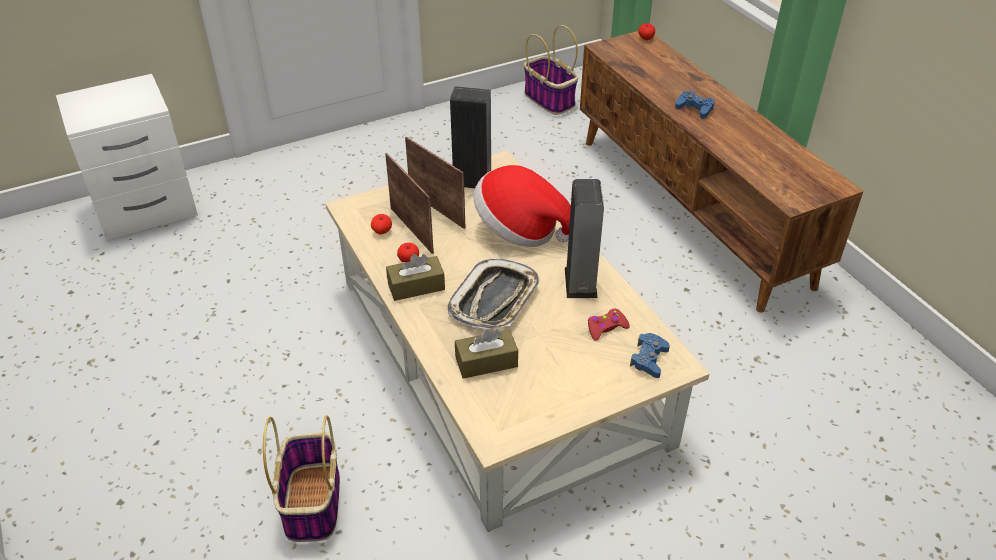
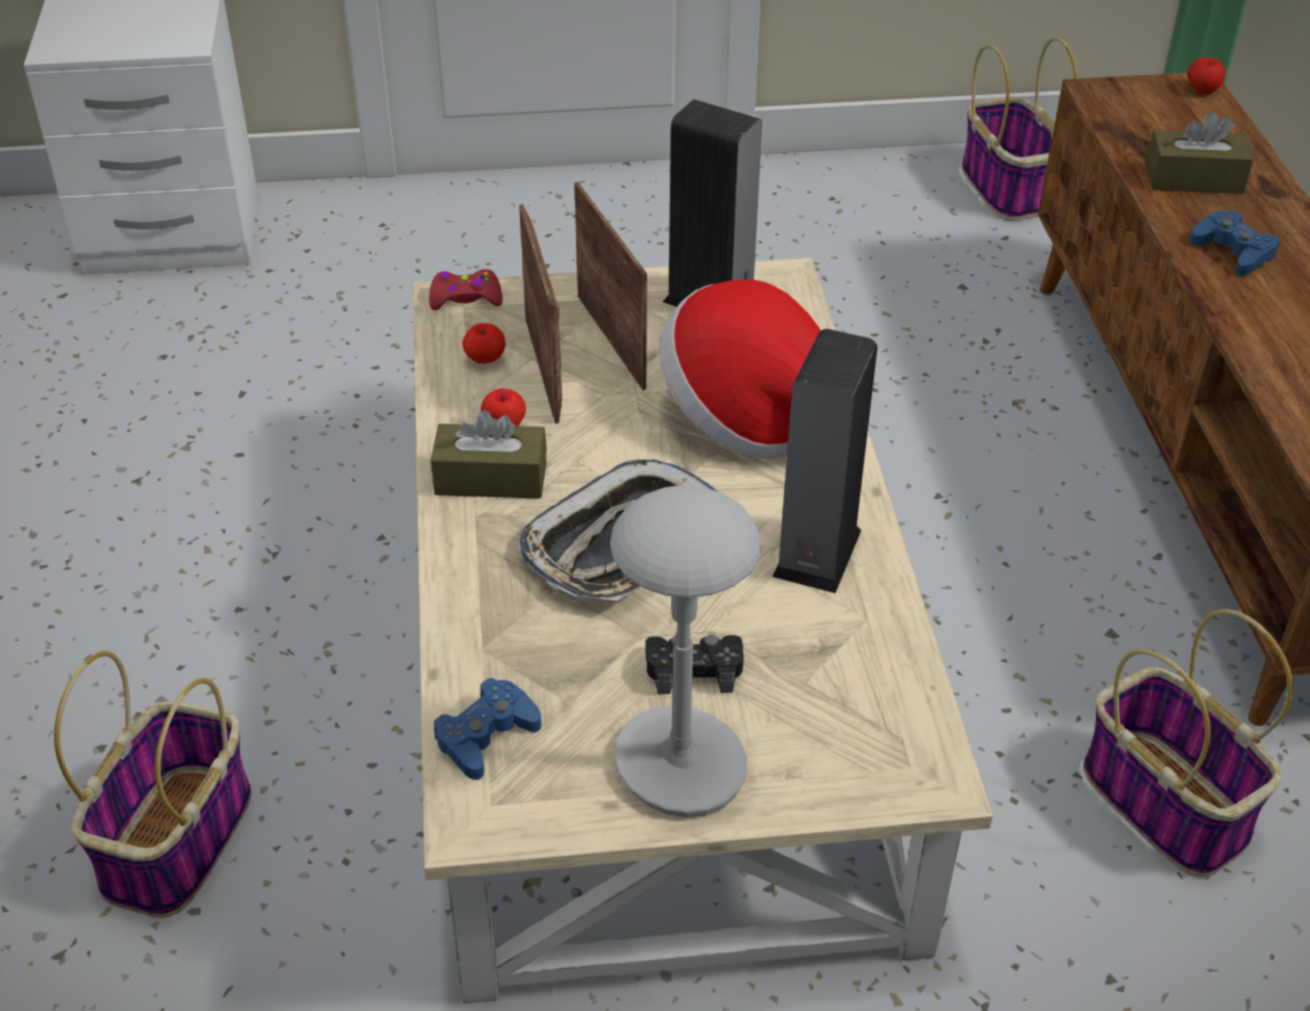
camera: 20 degrees right, 0 degrees up
(486, 362) = (542, 660): brown tissue box -> brown tissue box (1194, 179)
(555, 347) = (694, 669): none -> black game controller
(572, 390) = (681, 766): none -> grey table lamp
(606, 328) = (820, 659): red game controller -> red game controller (465, 298)
(649, 359) = (876, 748): blue game controller -> blue game controller (486, 736)
(742, 355) = (1168, 805): none -> basket

